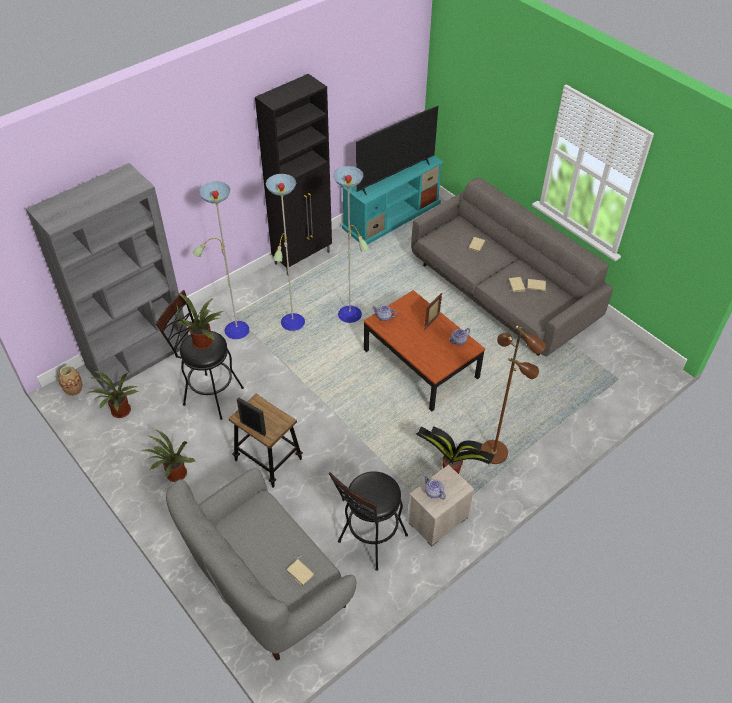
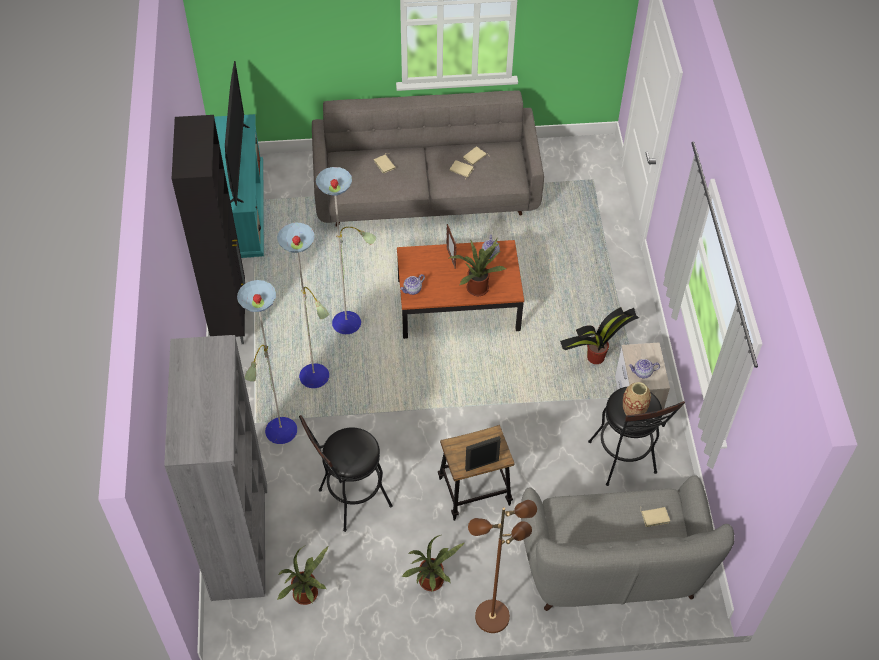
camera: 55 degrees left, 5 degrees up
(74, 389) = (234, 628): vase -> vase (633, 410)
(204, 341) = (348, 445): potted plant -> potted plant (477, 286)
(494, 452) = (600, 313): brown floor lamp -> brown floor lamp (492, 615)

